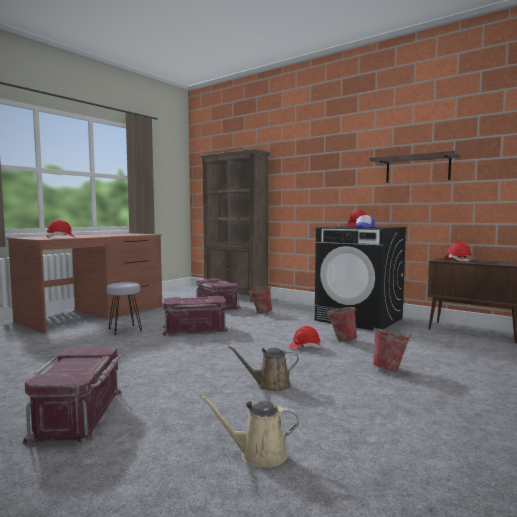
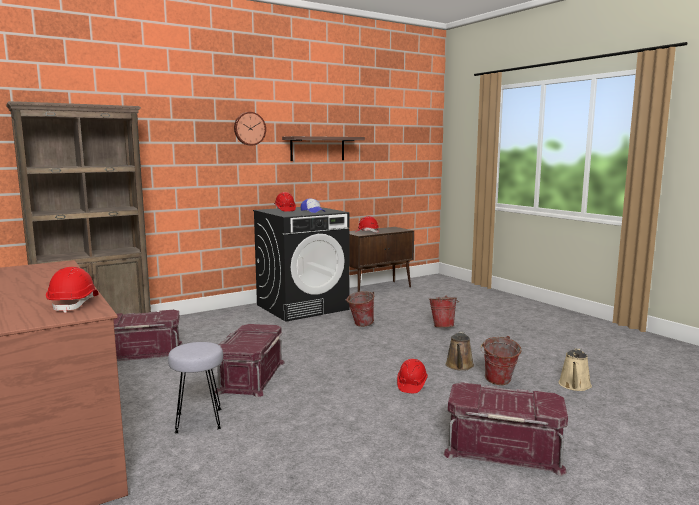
camera: 70 degrees left, 5 degrees up
(260, 312) = (215, 336): bucket -> bucket (498, 383)
(304, 347) = (370, 340): red hard hat -> red hard hat (411, 385)
(349, 156) = (249, 128): none -> wall clock

